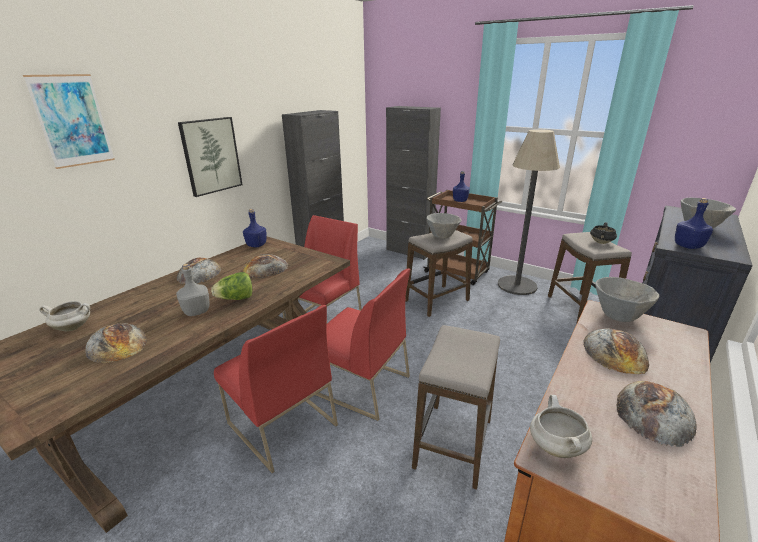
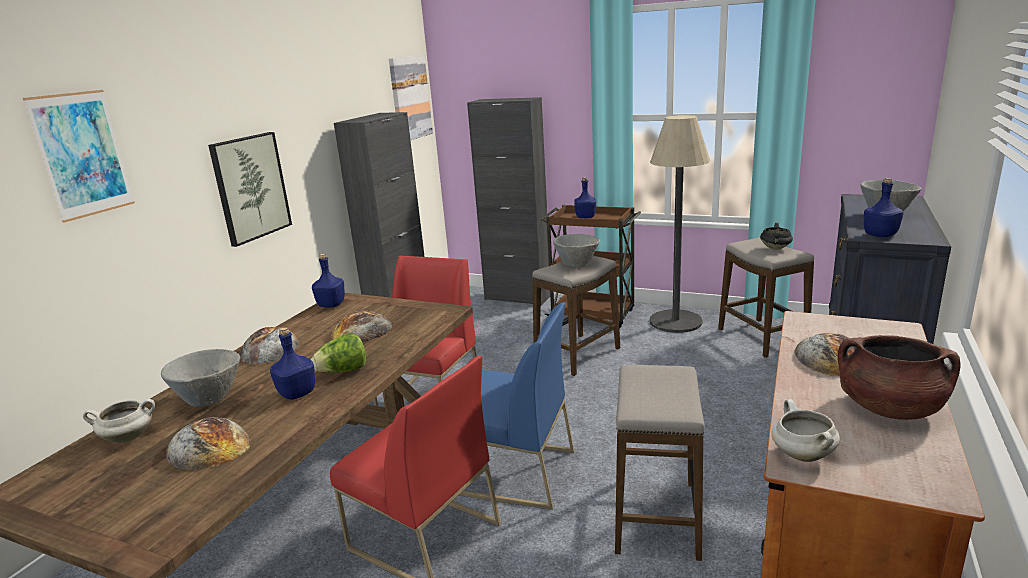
camera: 10 degrees left, 5 degrees down
(197, 311) = (298, 393): grey bottle -> blue bottle
(347, 101) = (410, 98): none -> picture
(361, 385) = (514, 472): red chair -> blue chair
(618, 316) = (823, 322): grey bowl -> grey bowl (210, 399)
(653, 413) = (889, 408): bread -> brown cooking pot

